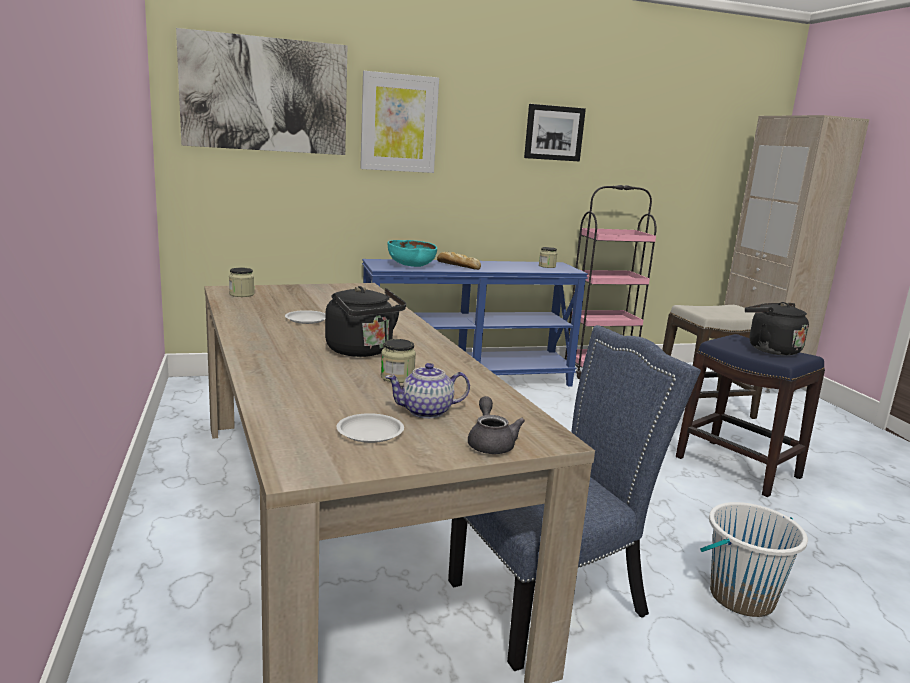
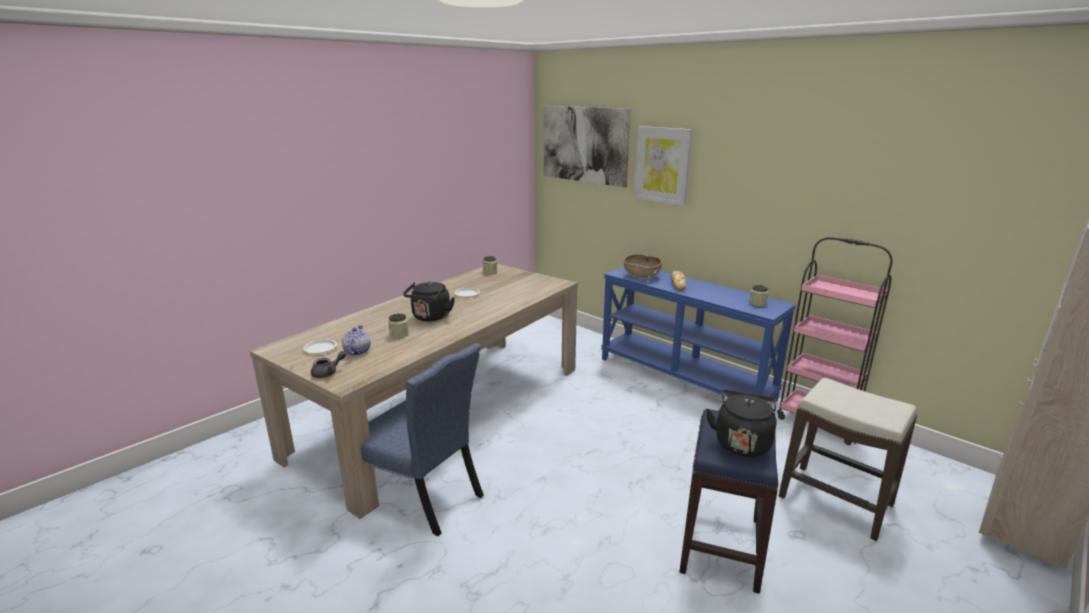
camera: 60 degrees right, 5 degrees up
(411, 266) = (642, 276): turquoise bowl -> brown bowl
(427, 412) = (357, 352): teapot -> teapot turned 45 degrees clockwise
(553, 133) = (796, 178): picture -> none
(741, 597) = (495, 578): white bucket -> none

